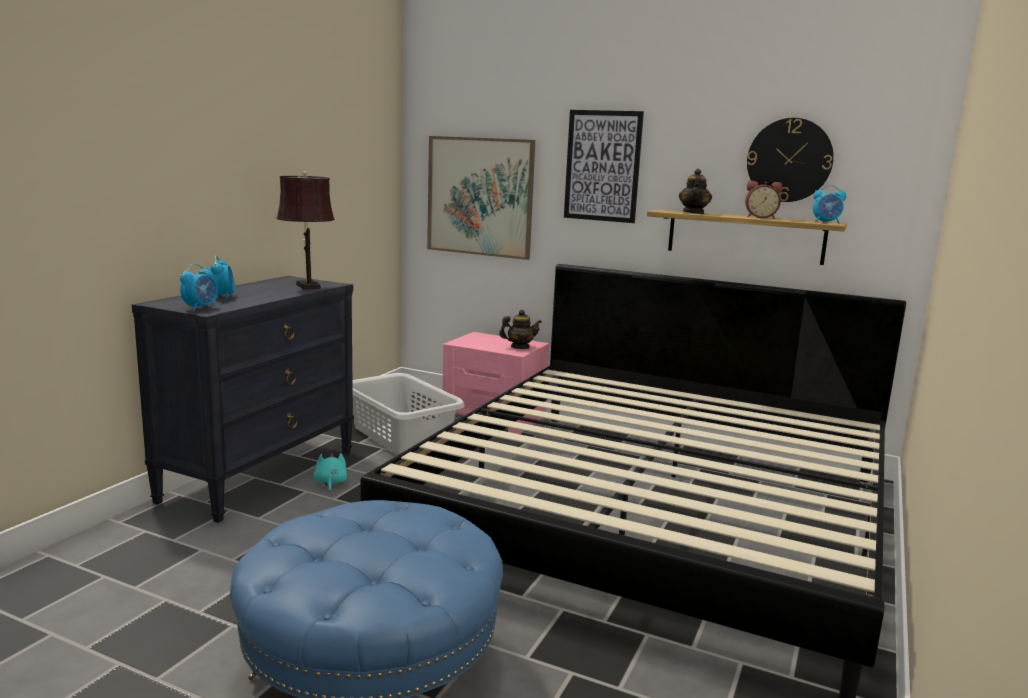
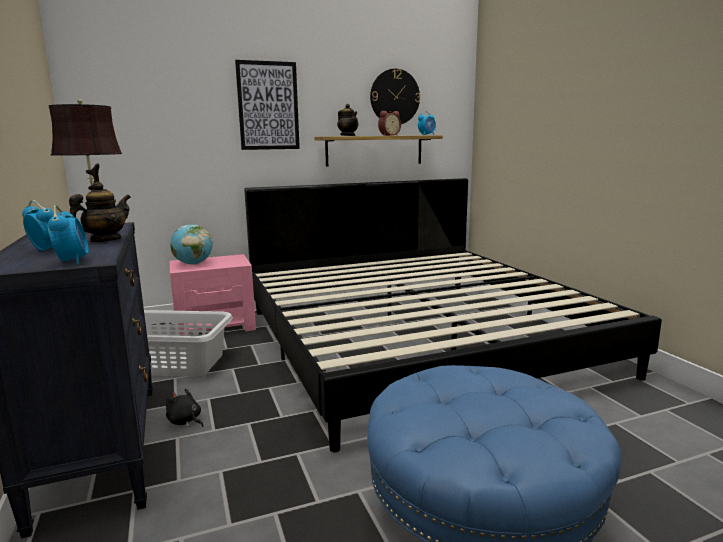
camera: 45 degrees left, 0 degrees up
(330, 483) = (185, 421): turquoise plush toy -> black plush toy
(480, 196) = (156, 138): picture -> none
(480, 340) = (193, 264): none -> globe
(519, 347) = (233, 261): teapot -> teapot (105, 240)

